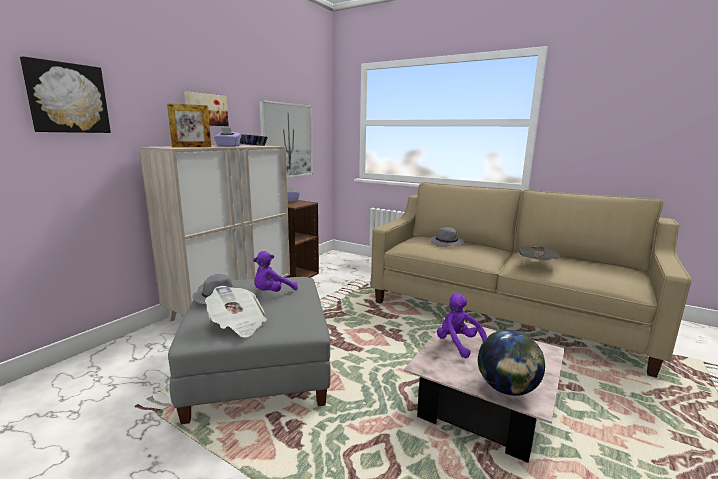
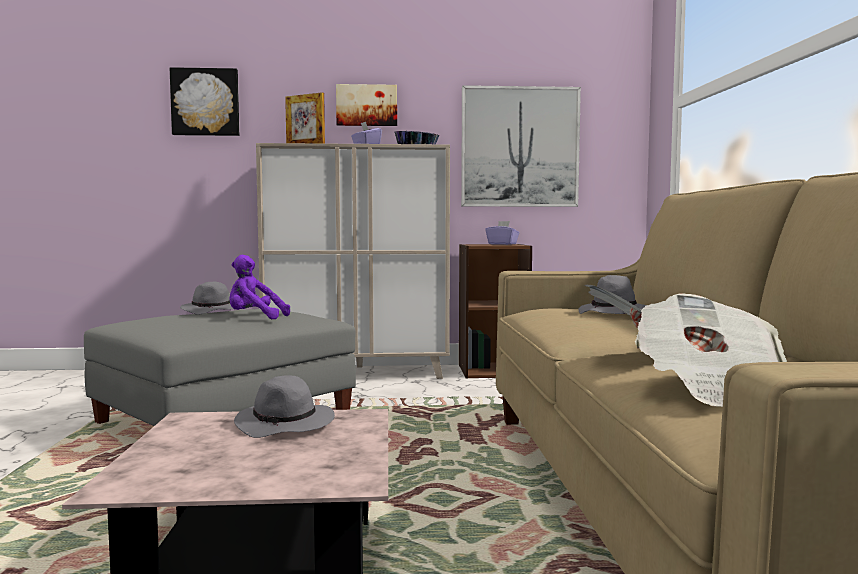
camera: 55 degrees right, 10 degrees down
(237, 324) = (152, 324): newspaper -> newspaper (709, 387)
(458, 344) = (286, 425): purple plush toy -> grey hat
(506, 389) = (153, 467): globe -> none

